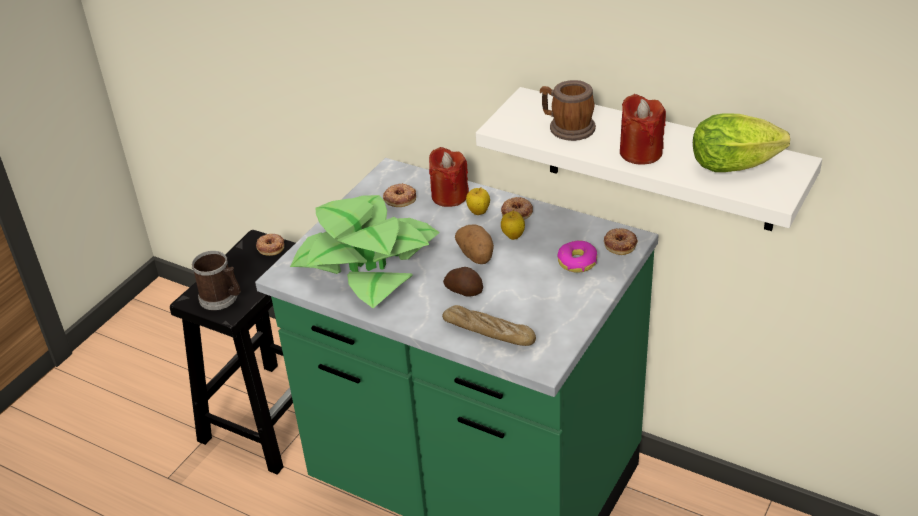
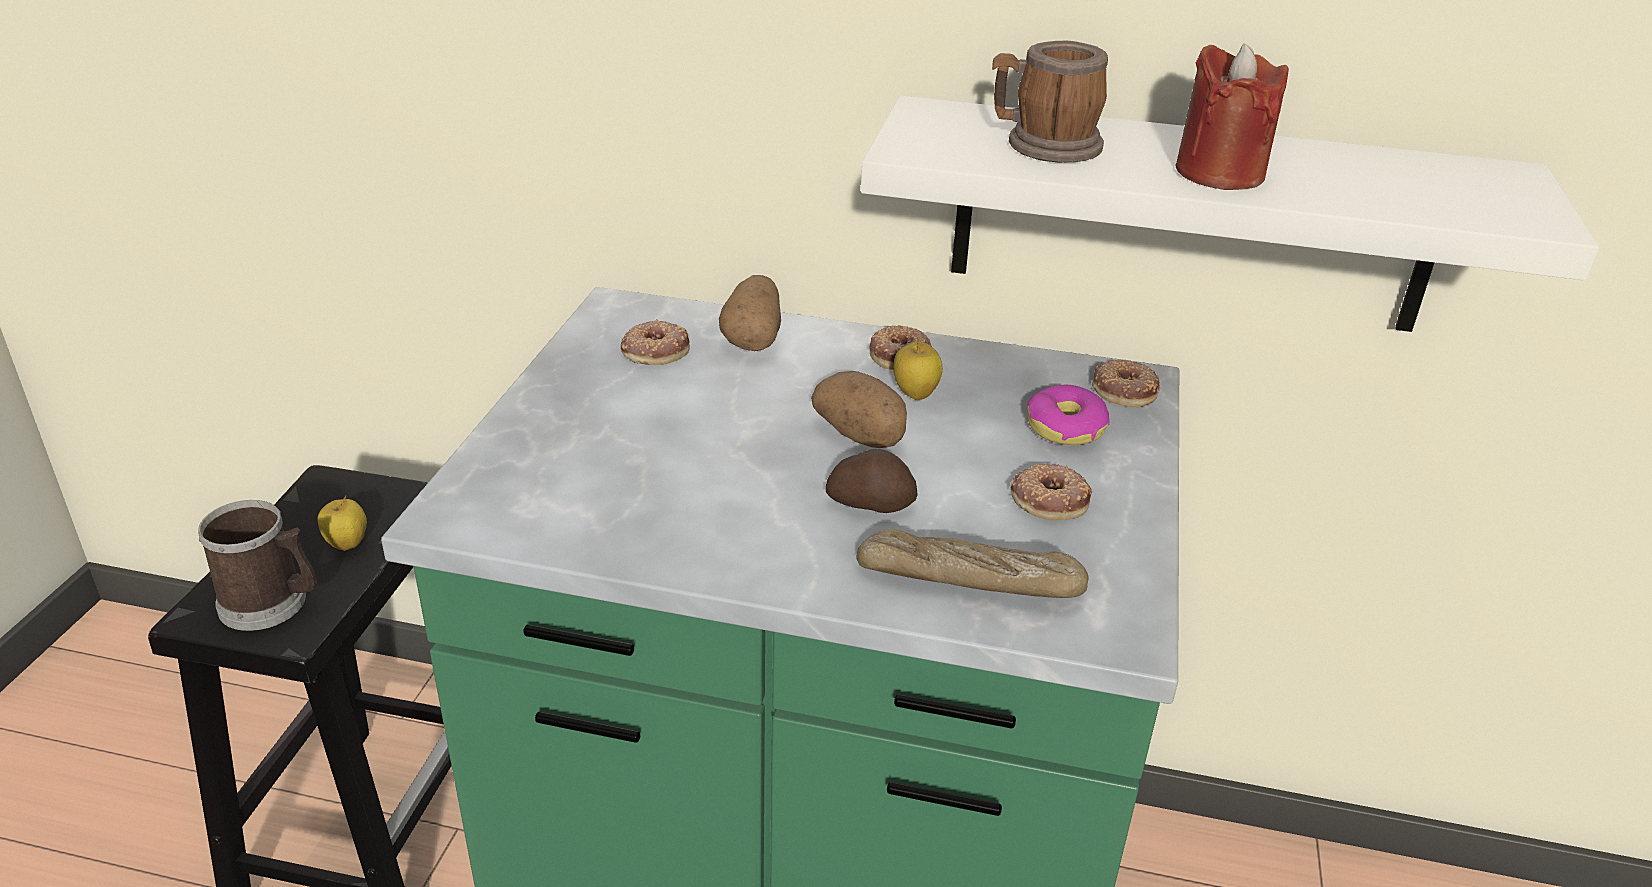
camera: 20 degrees left, 5 degrees down
(271, 247) = (361, 492): donut -> donut (1049, 498)
(368, 261) = (634, 468): potted plant -> none
(449, 196) = (753, 338): red candle -> potato
(478, 212) = (824, 360): apple -> apple (347, 544)
(738, 165) = (1419, 181): lettuce -> none

